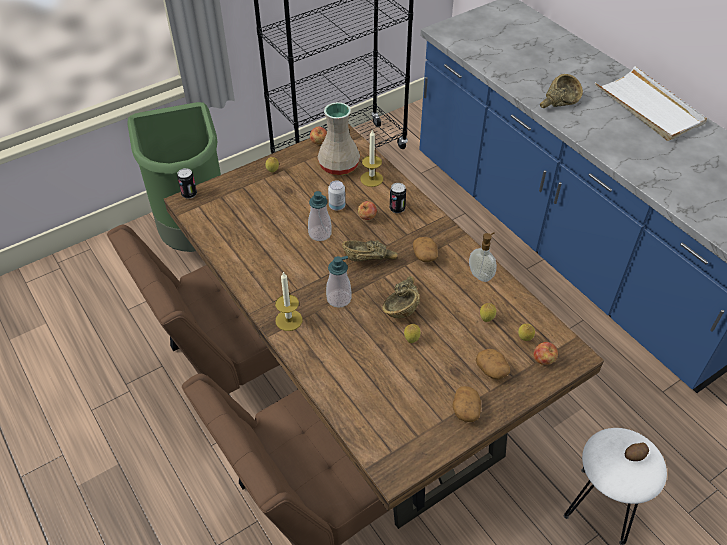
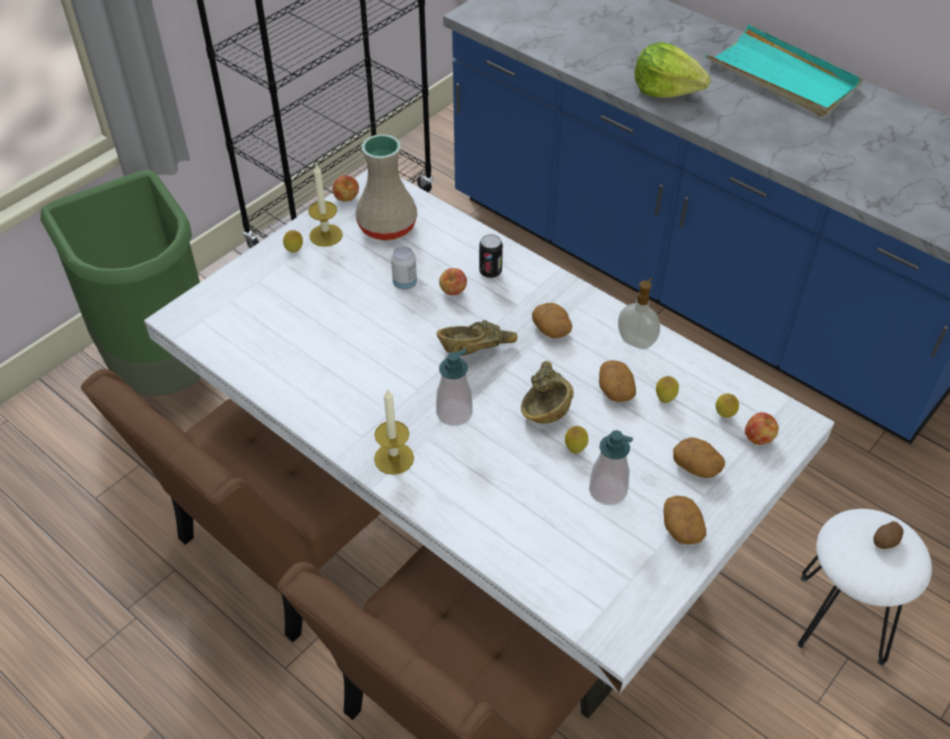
camera: 15 degrees left, 0 degrees up
(189, 194) = (181, 306): can -> none
(320, 233) = (394, 327): soap dispenser -> soap dispenser (607, 491)
(361, 380) = (471, 525): brown dining table -> white dining table
(371, 179) = (440, 237): candle -> candle (326, 235)
(454, 305) = (615, 389): none -> potato
(559, 103) = (666, 89): brown bowl -> lettuce
(648, 107) = (782, 76): white tray -> turquoise tray

